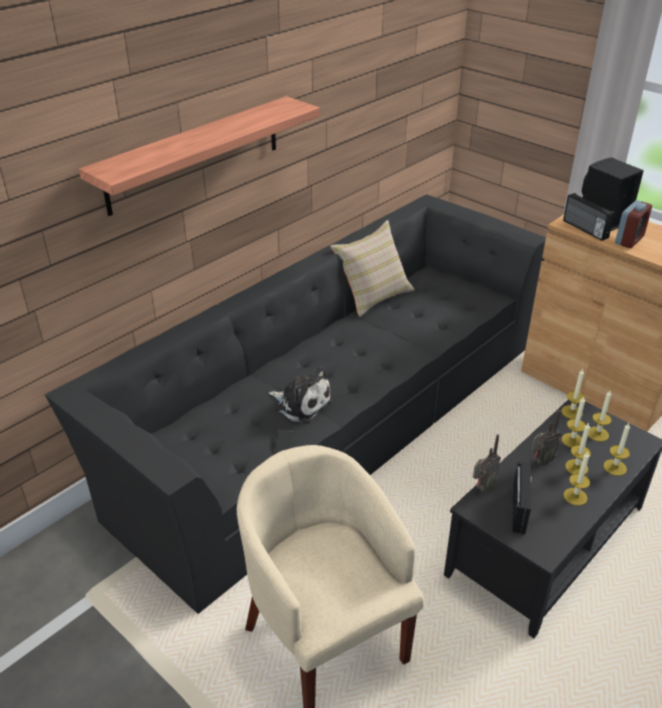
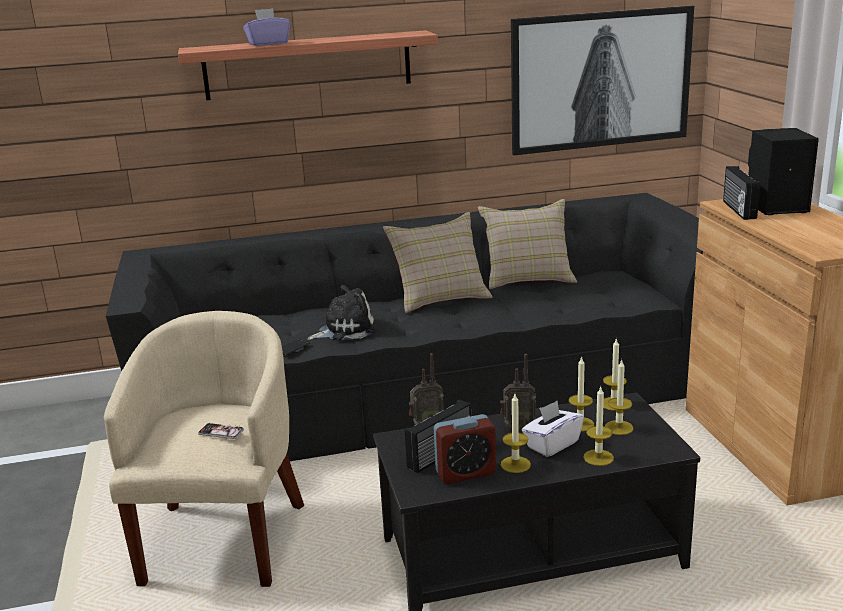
camera: 35 degrees right, 15 degrees down
(178, 148) = (268, 44): none -> purple tissue box
(301, 403) = (345, 330): plush toy -> plush toy turned 90 degrees counterclockwise
(334, 339) = (440, 298): none -> beige pillow
(352, 564) = (221, 432): none -> phone
(400, 109) = (600, 80): none -> picture
(576, 467) = (552, 444): candle -> white tissue box
(629, 240) = (781, 223): alarm clock -> alarm clock (465, 473)

